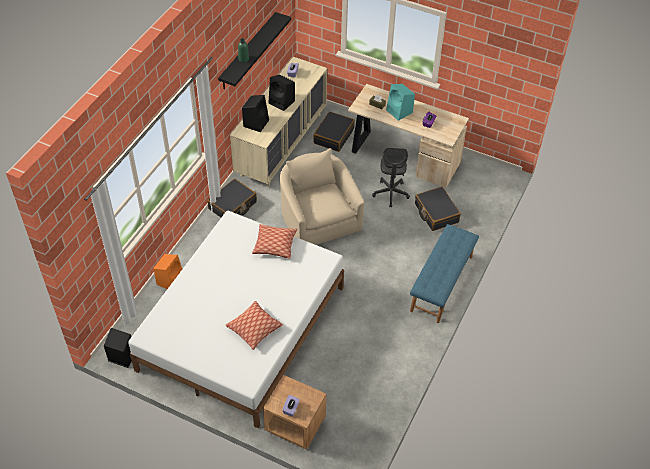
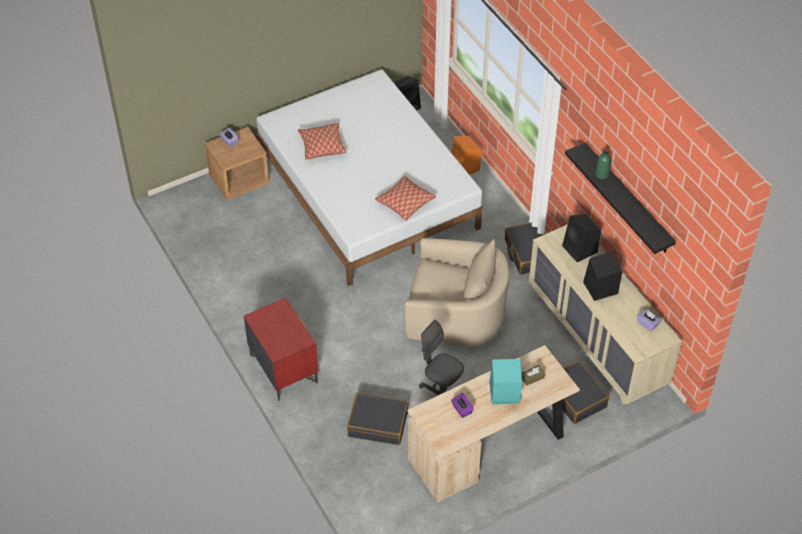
camera: 125 degrees right, 0 degrees up
(442, 284) = (283, 368): blue bench -> red nightstand

